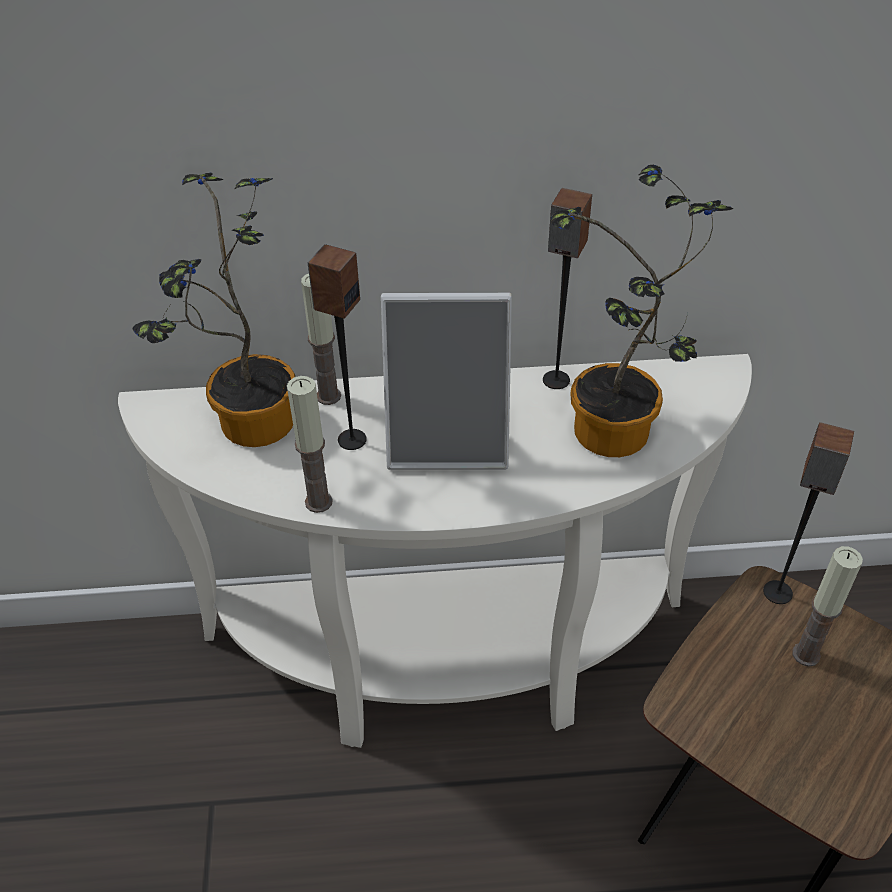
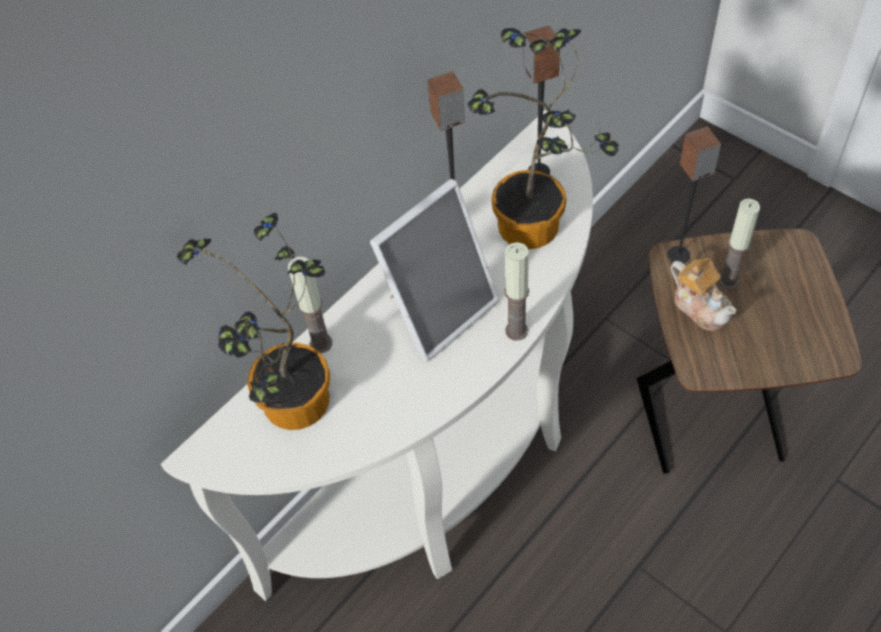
camera: 40 degrees left, 10 degrees up
(318, 502) = (409, 420): candle -> candle (516, 331)
(351, 439) = (376, 361): speaker -> speaker (538, 172)
(747, 653) = (700, 306): none -> teapot

